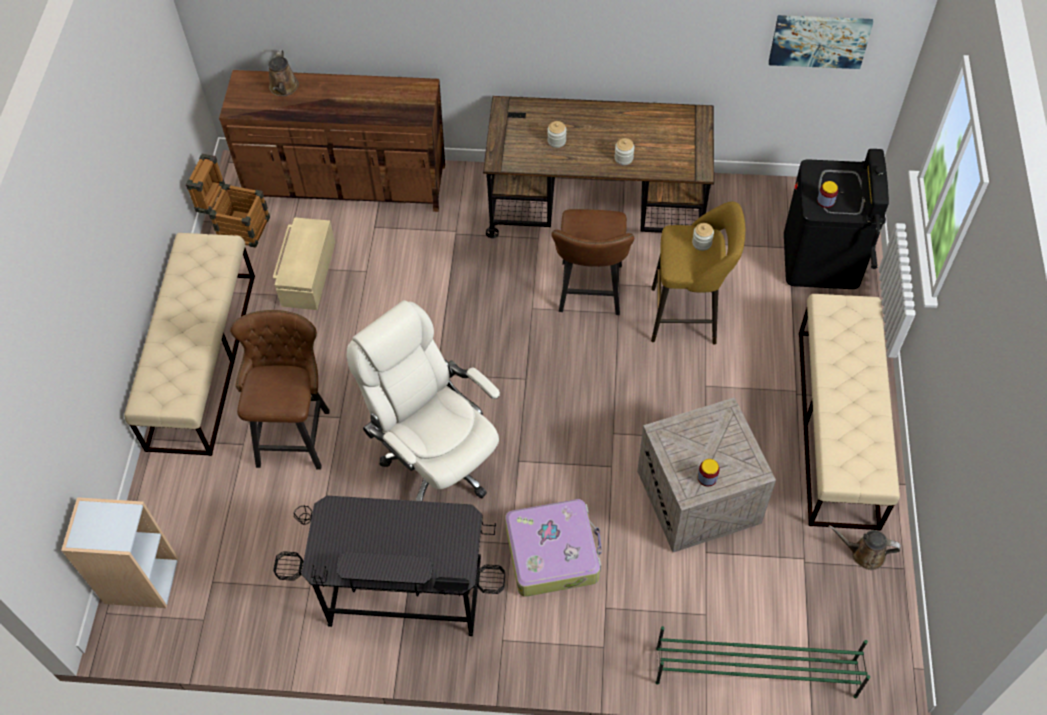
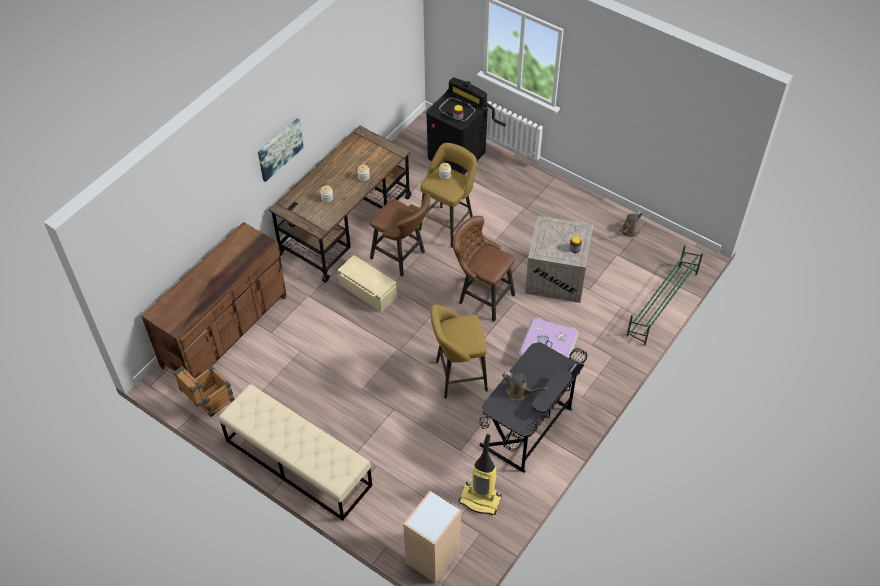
camera: 60 degrees left, 5 degrees down
(256, 593) = (481, 499): none -> vacuum cleaner
(283, 88) = (181, 296): brown watering can -> brown watering can (519, 391)
(295, 428) = (384, 435): brown stool -> brown stool (481, 296)
(307, 274) = (278, 381): beige storage box -> beige storage box (367, 291)
(437, 462) = (457, 376): white office chair -> yellow stool
(819, 40) = (389, 52): picture -> picture (280, 149)
(837, 427) = (556, 203): beige bench -> none

